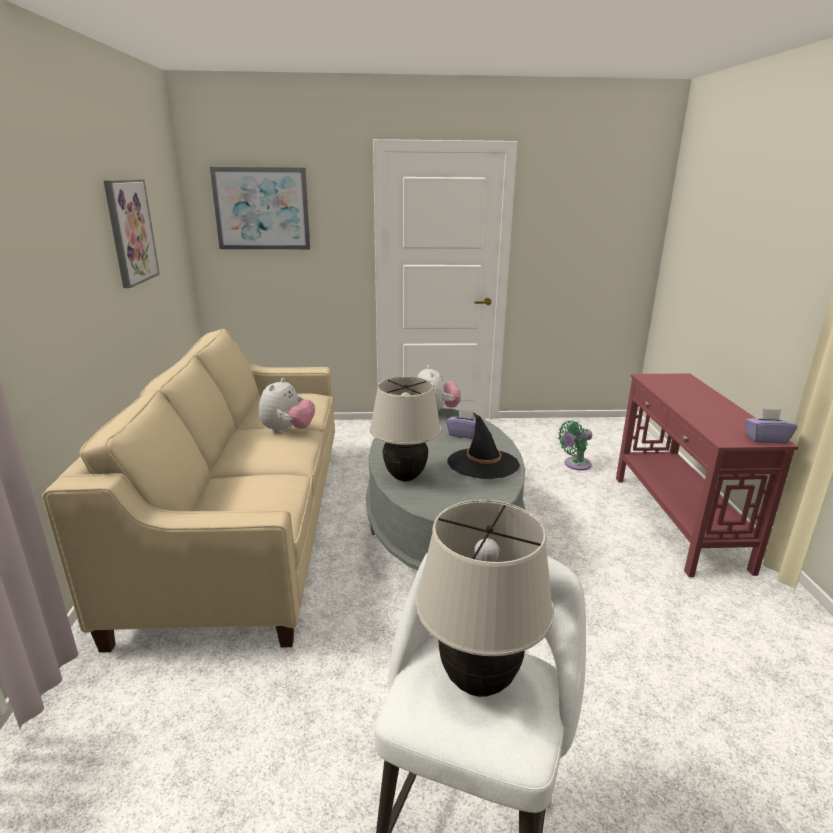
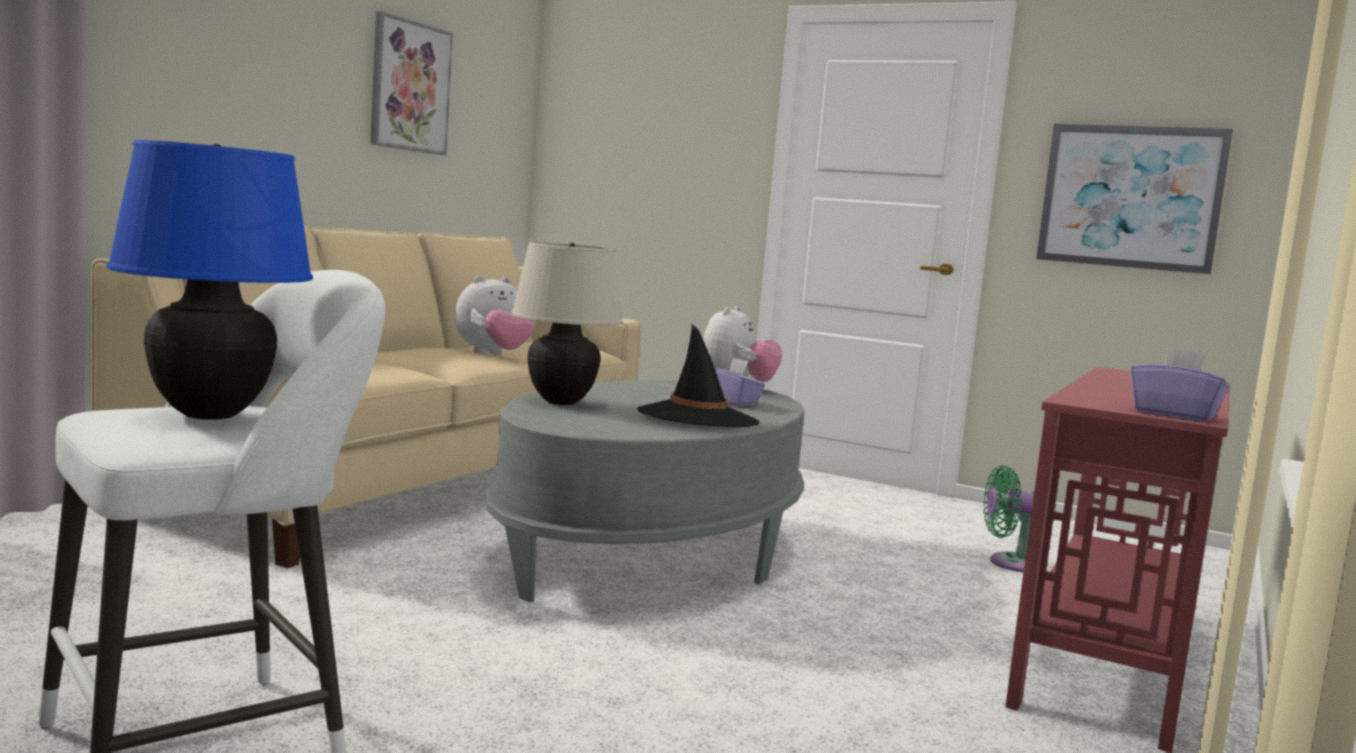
camera: 30 degrees right, 15 degrees down
(262, 209) = (629, 105): picture -> picture (1130, 197)
(479, 681) = (211, 415): beige table lamp -> blue table lamp

